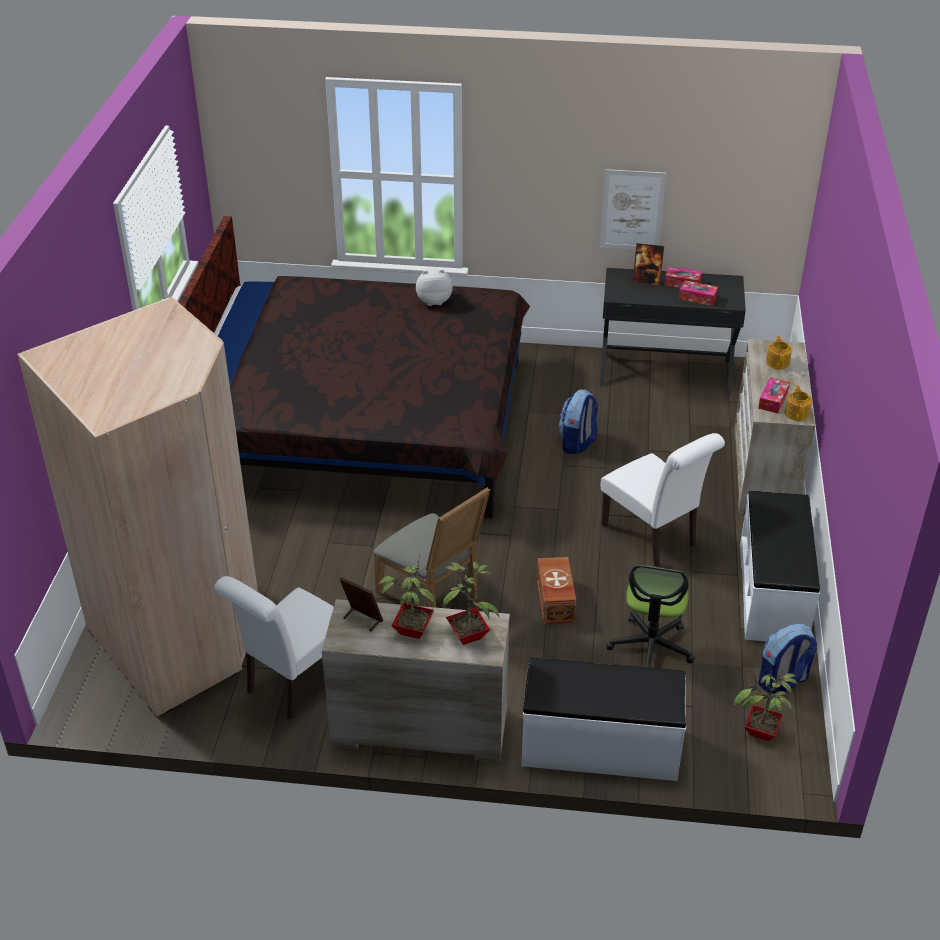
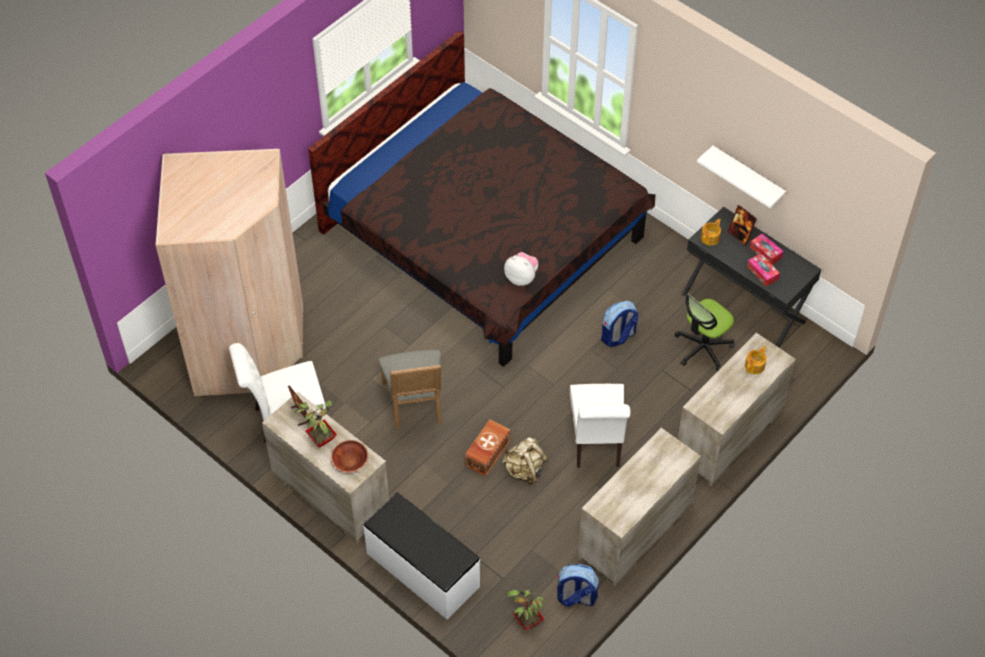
camera: 35 degrees right, 15 degrees up
(433, 301) = (575, 171): plush toy -> plush toy (521, 277)
(469, 635) = (350, 461): potted plant -> brown bowl
(608, 595) = (524, 470): none -> beige backpack
(632, 210) = (747, 177): picture -> white shelf
(651, 647) = (516, 523): office chair -> office chair (703, 348)
(773, 400) = (715, 397): tissue box -> none
(773, 593) = (635, 533): white bench -> beige dresser
(797, 413) = (721, 417): teapot -> teapot (710, 238)

